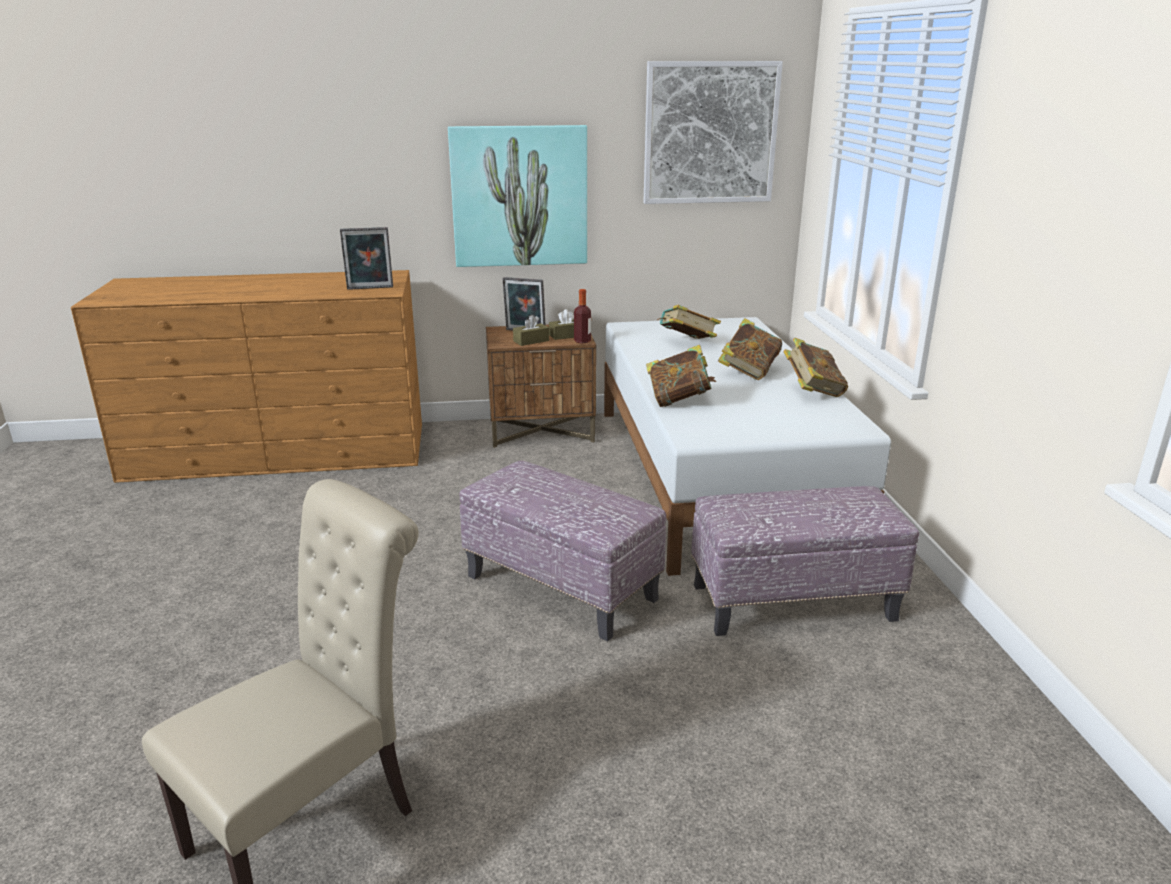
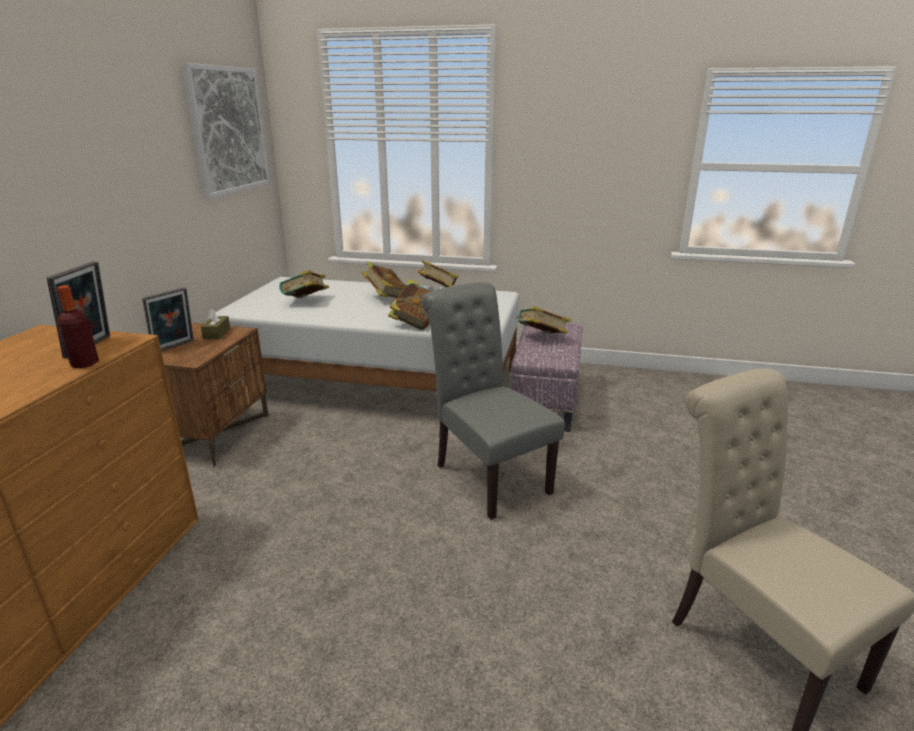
camera: 70 degrees left, 0 degrees up
(519, 196) = (118, 209): picture -> none
(531, 341) = (207, 348): brown tissue box -> none
(563, 587) = (487, 475): ottoman -> grey chair
(582, 341) = (241, 330): bottle -> bottle (85, 364)
(797, 500) = (541, 338): none -> book

